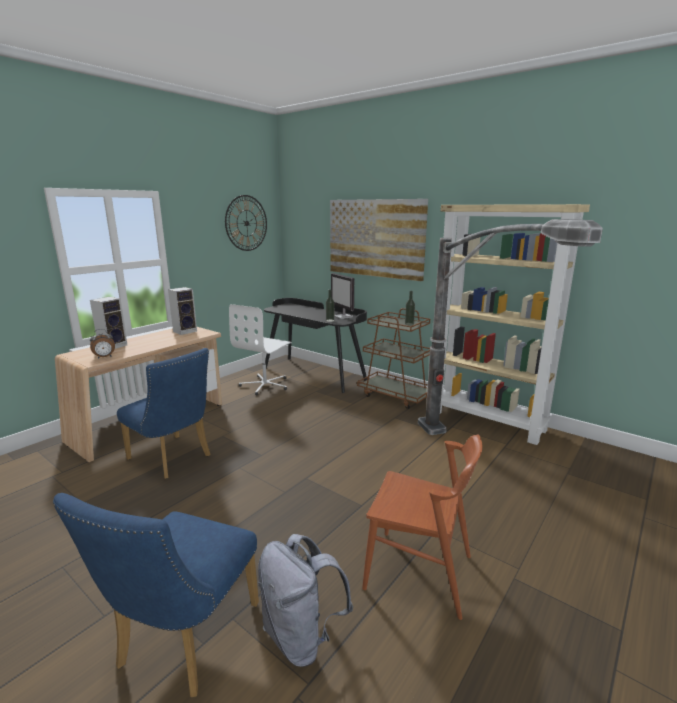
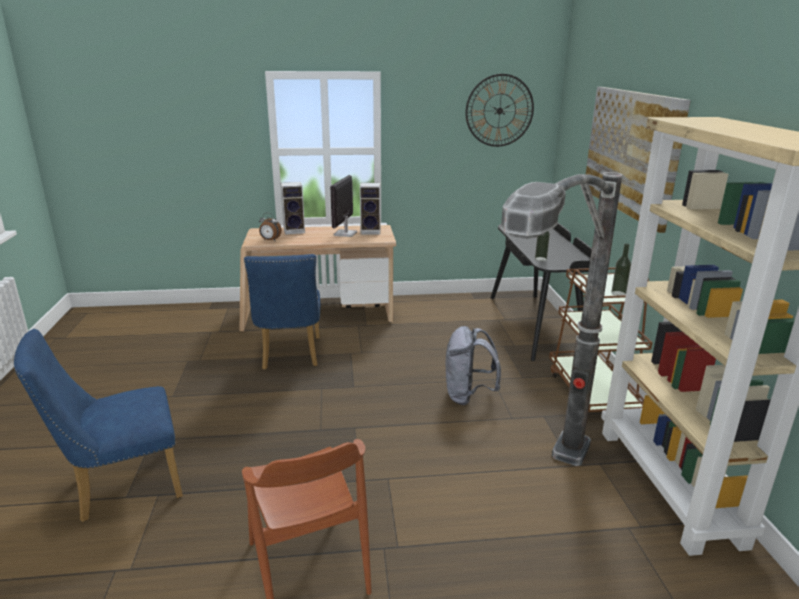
camera: 45 degrees right, 5 degrees up
(265, 385) = (462, 318): white office chair -> none
(302, 636) = (170, 539): grey backpack -> grey backpack (468, 396)
(343, 316) = (569, 258): monitor -> monitor (345, 234)

